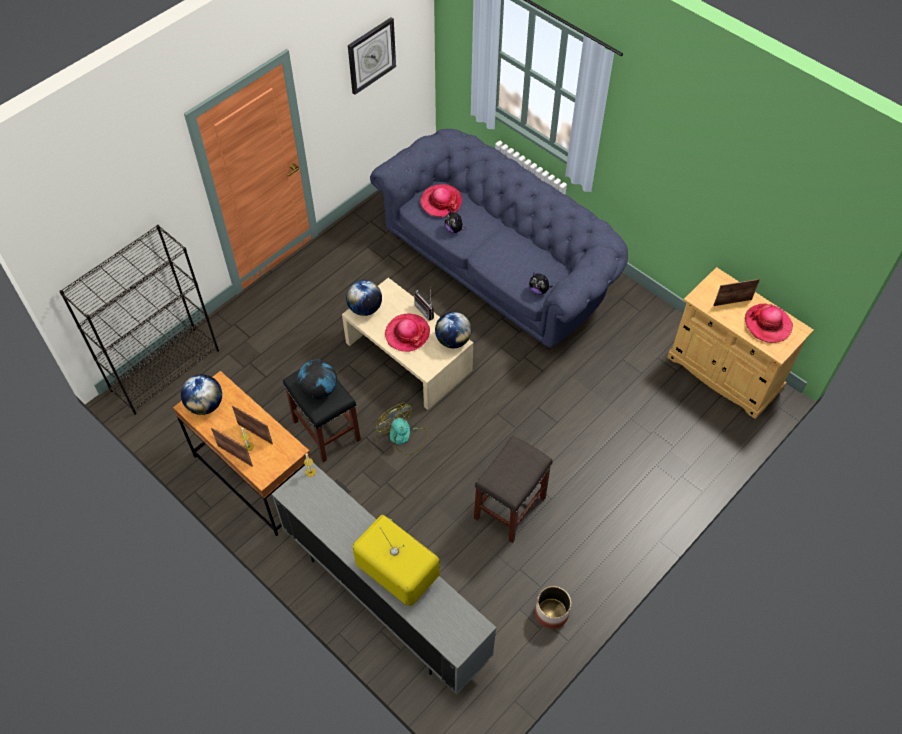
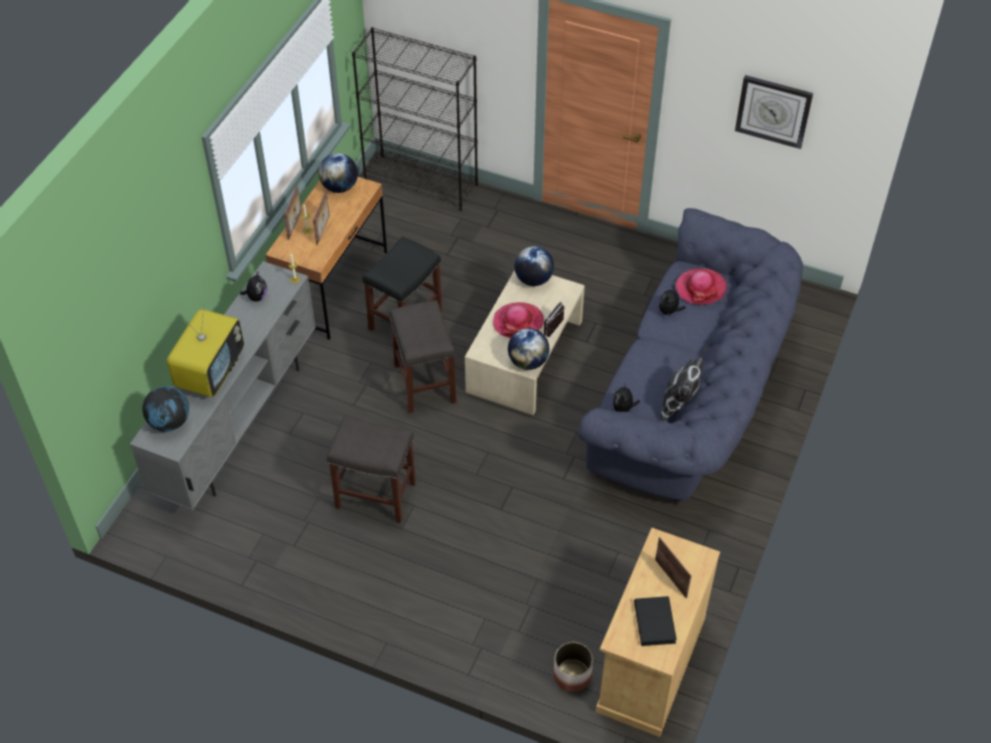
camera: 70 degrees right, 5 degrees down
(317, 510) = (256, 297): none -> plush toy
(319, 389) = (400, 264): globe -> globe (170, 422)
(404, 437) = (424, 383): fan -> grey stool
(548, 254) = (680, 403): none -> pillow
(551, 612) = (268, 563): planter -> planter (572, 675)
(767, 324) = (654, 622): hat -> black book

